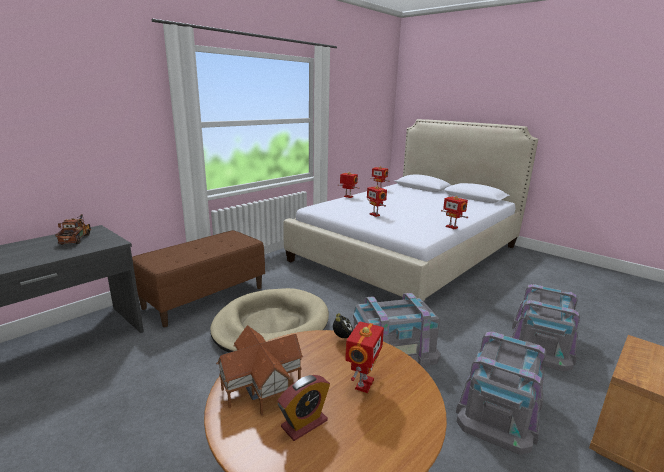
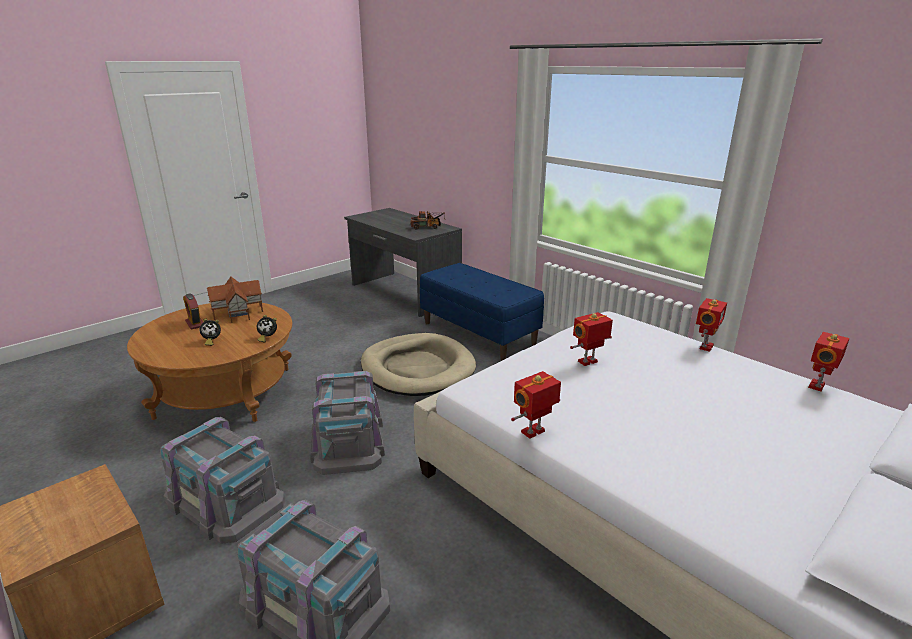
camera: 95 degrees right, 5 degrees up
(205, 297) = (479, 333): brown bench -> blue bench
(362, 384) = (211, 341): toy robot -> alarm clock

